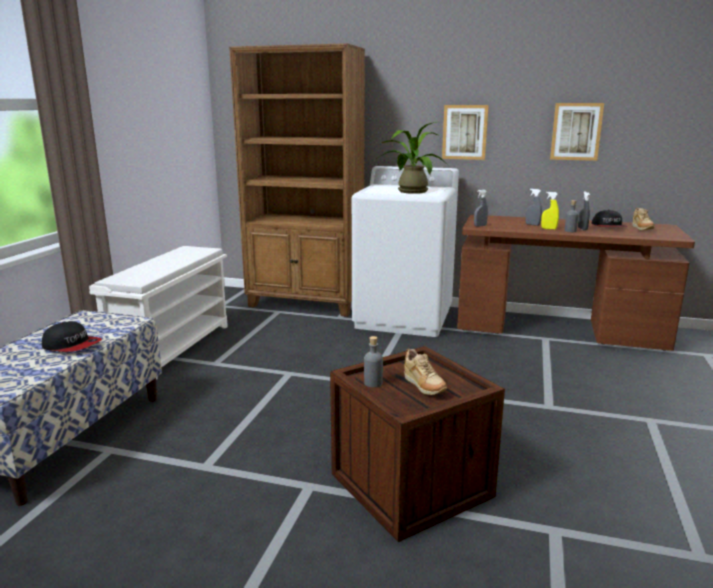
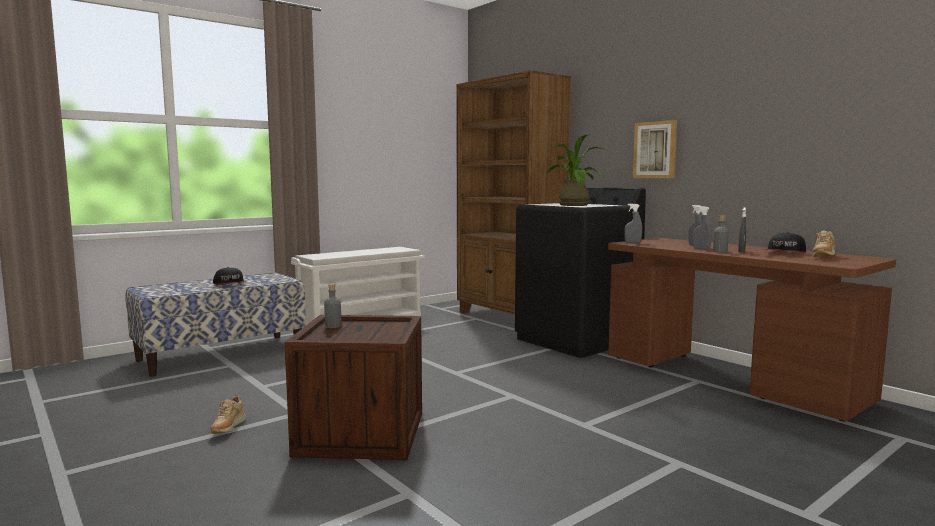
camera: 35 degrees right, 10 degrees down
(404, 318) = (577, 340): white washing machine -> black washing machine
(424, 387) = (358, 334): beige shoe -> beige shoe (227, 429)
(548, 229) = (701, 249): yellow spray bottle -> grey spray bottle
(576, 131) = (768, 143): picture -> none

